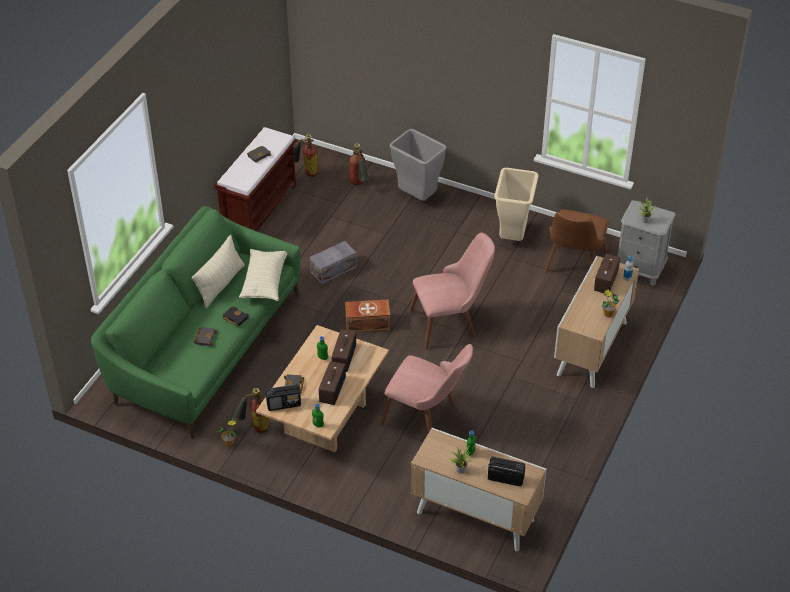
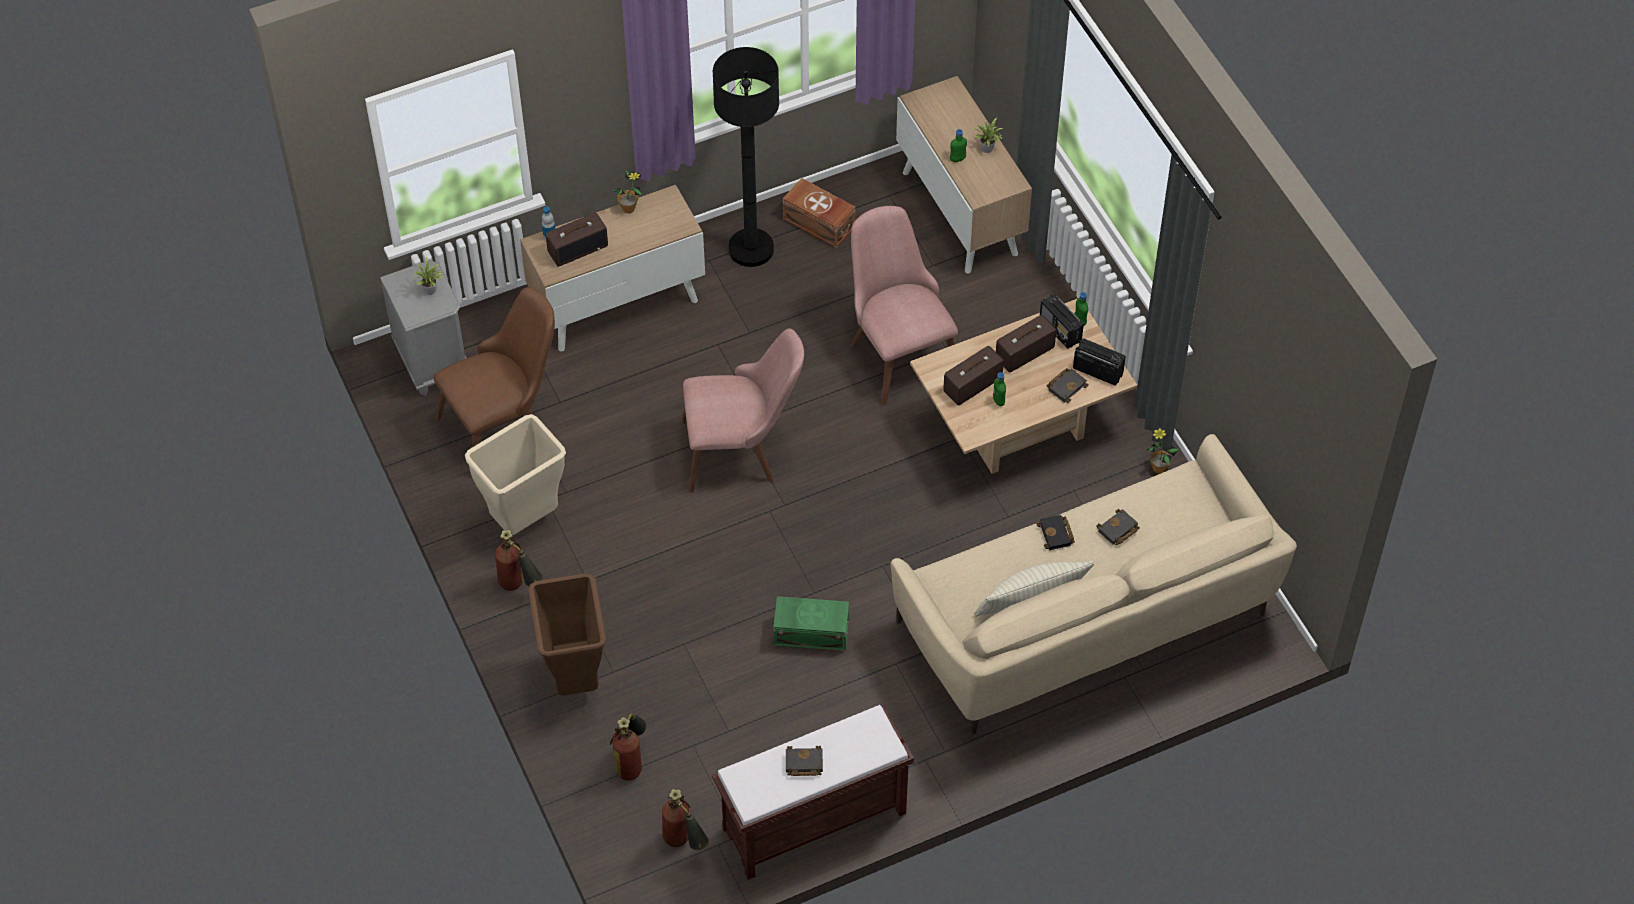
camera: 140 degrees left, 10 degrees up
(205, 349) = (1087, 622): green sofa -> beige sofa
(254, 428) = (1113, 468): fire extinguisher -> fire extinguisher (519, 587)
(264, 281) = (970, 568): beige pillow -> none
(334, 270) = (810, 632): grey storage box -> green storage box
(367, 323) = (846, 520): brown storage box -> brown storage box (819, 224)
(418, 197) = (574, 677): grey trash can -> brown trash can
(451, 322) = (742, 450): pink chair -> pink chair turned 150 degrees clockwise
(505, 478) = (950, 112): radio -> radio (1060, 331)
(563, 419) = (751, 249): none -> black floor lamp

